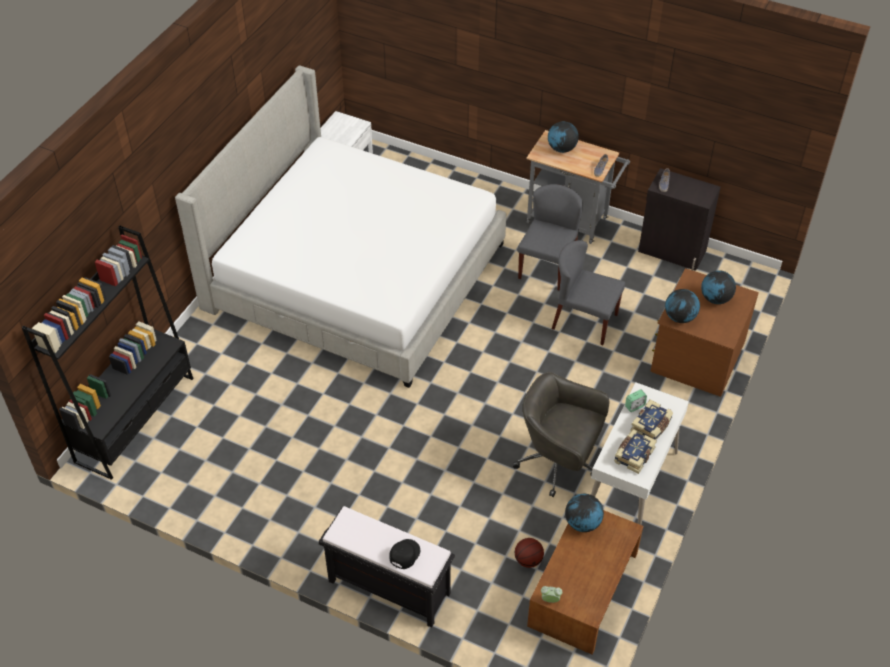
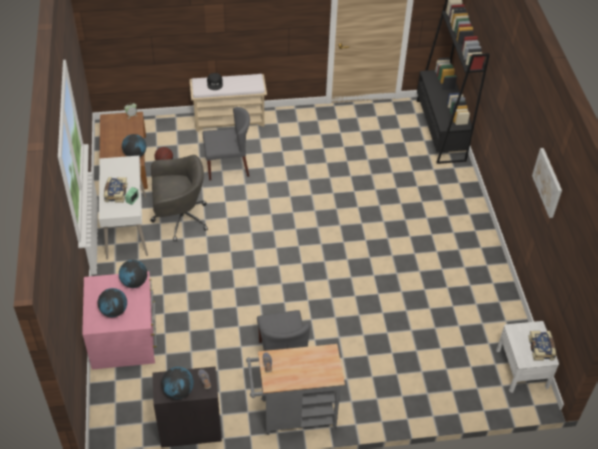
camera: 145 degrees right, 0 degrees up
(249, 86) = (548, 182): none -> picture
(356, 276) = (412, 276): bed -> none
(388, 587) = (230, 120): black bench -> beige bench
(561, 149) = (314, 368): globe -> globe (179, 391)
(584, 321) = (223, 324): grey chair -> grey chair (227, 166)
(633, 455) = (118, 172): book -> book (541, 348)
(696, 355) = (124, 338): brown dresser -> pink dresser

